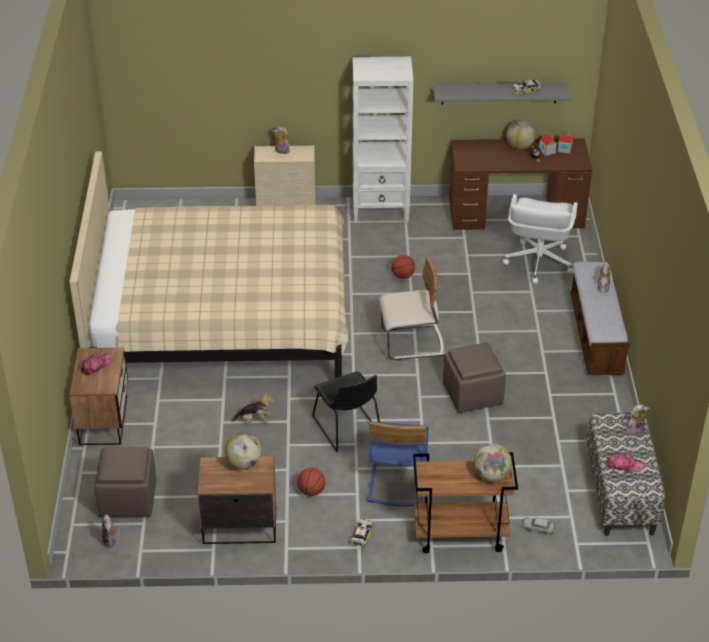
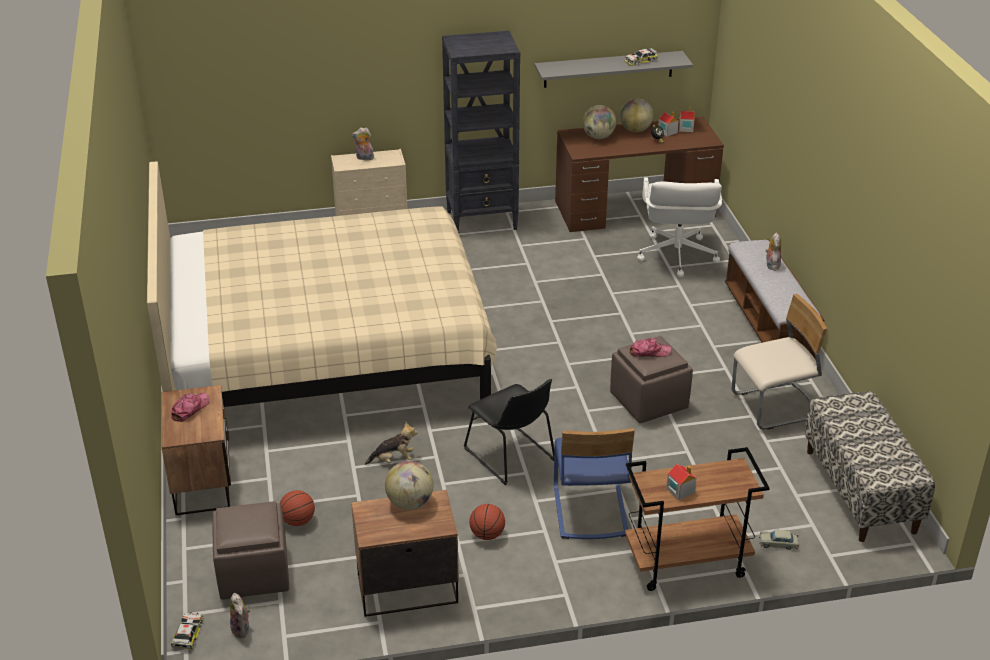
camera: 10 degrees left, 5 degrees down
(362, 535) = (565, 579): toy car -> toy car (188, 634)
(381, 210) = (482, 220): white bookcase -> black bookcase
(402, 276) = (527, 284): basketball -> basketball (298, 521)
(412, 343) = (560, 354): beige chair -> beige chair (776, 407)
(450, 480) = (680, 490): none -> toy house
(491, 475) = (728, 478): globe -> globe (598, 137)
(624, 465) = (873, 451): cap -> cap (649, 352)
(635, 429) = (869, 410): plush toy -> none

